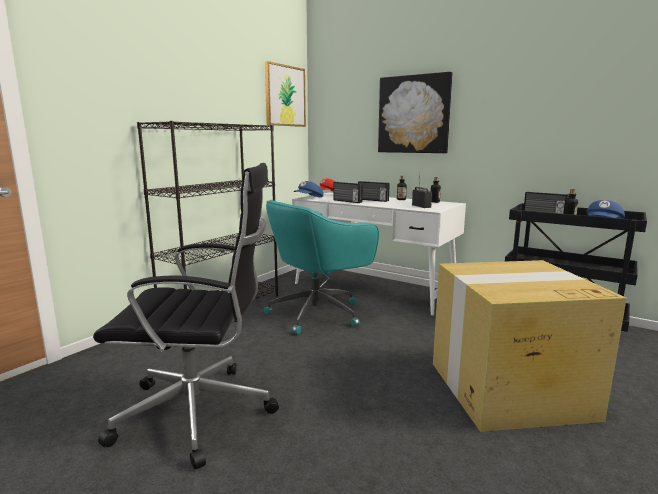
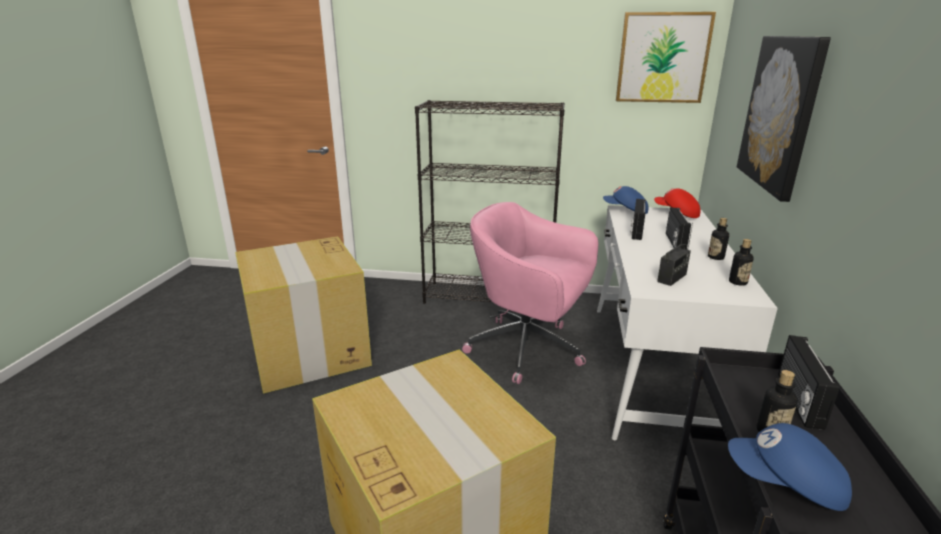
camera: 65 degrees right, 10 degrees up
(200, 413) = (310, 353): black office chair -> cardboard box
(318, 313) = (528, 350): turquoise office chair -> pink office chair

